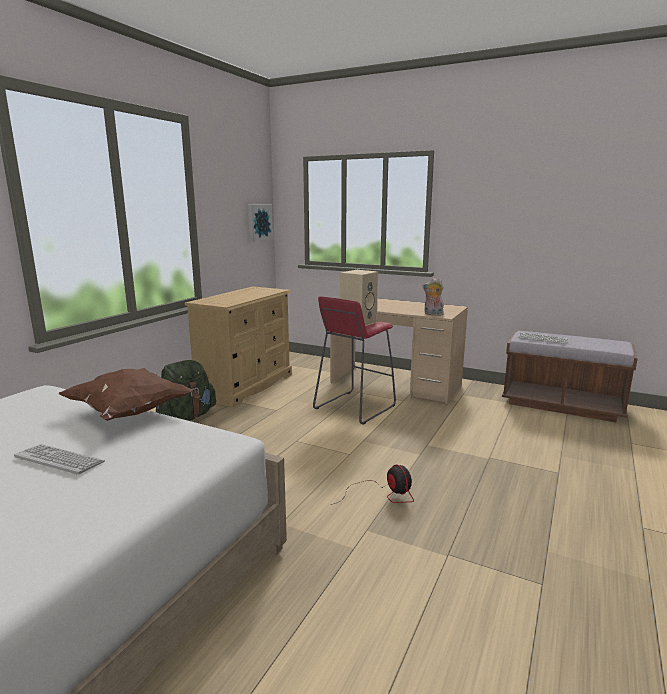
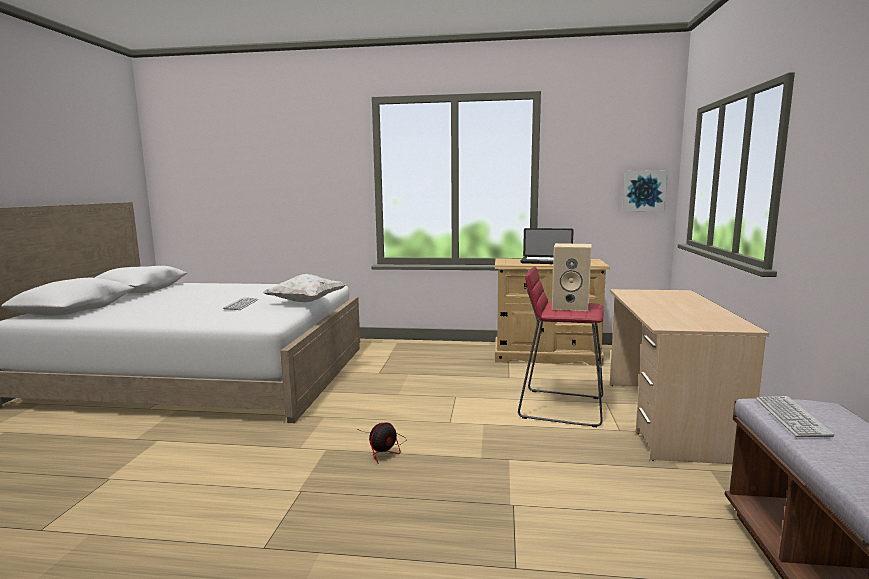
camera: 70 degrees right, 5 degrees down
(130, 412) = (306, 302): brown pillow -> white pillow
(187, 417) = (459, 354): green backpack -> none
(240, 295) = (546, 262): none -> laptop
(432, 314) = (659, 321): plush toy -> none

